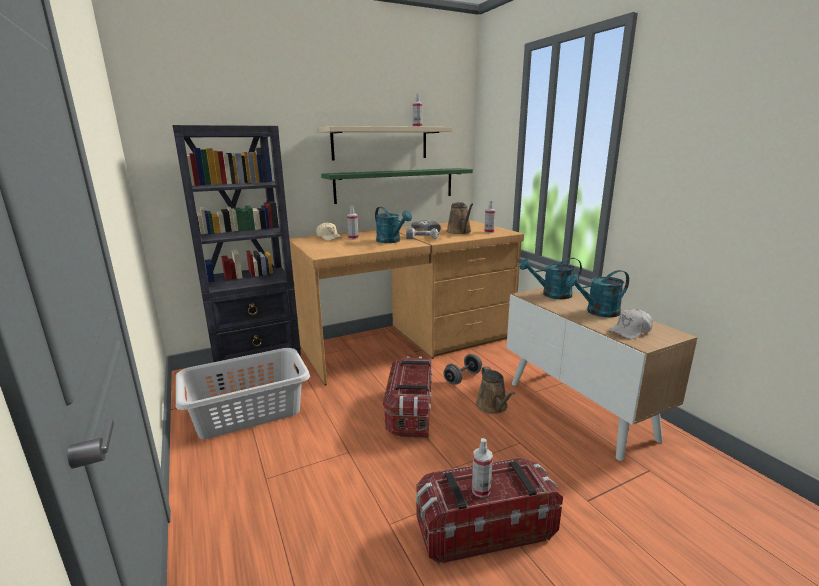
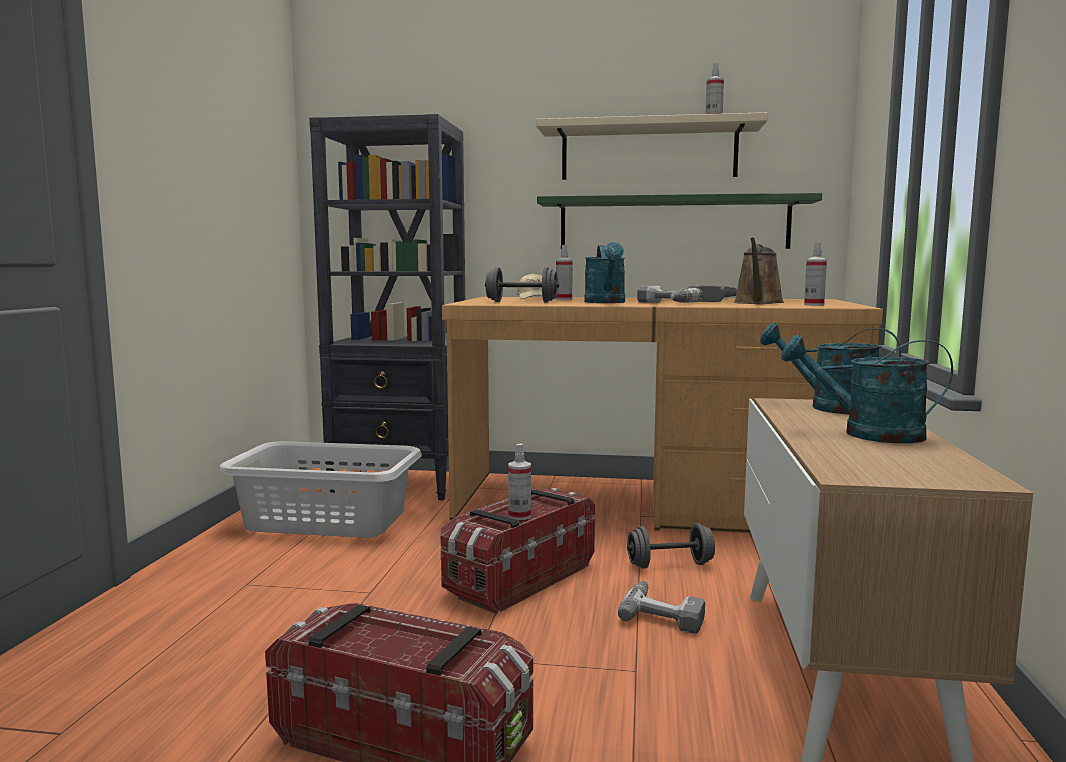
camera: 35 degrees right, 10 degrees down
(346, 247) = (521, 302): none -> grey dumbbell
(481, 490) = (378, 643): spray bottle -> spray bottle (519, 516)
(493, 406) = (664, 613): brown watering can -> power drill
(630, 331) = (871, 460): white cap -> none

